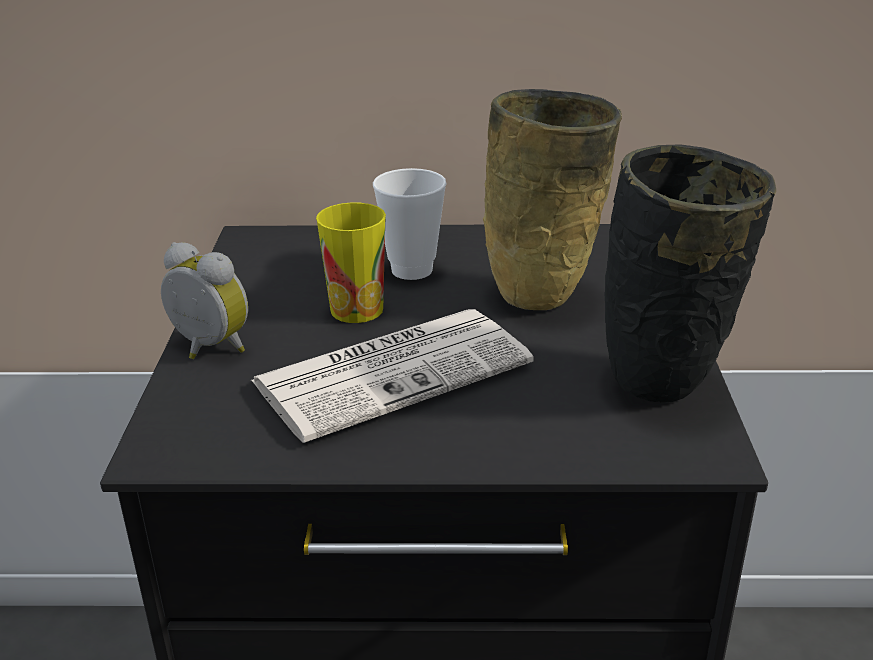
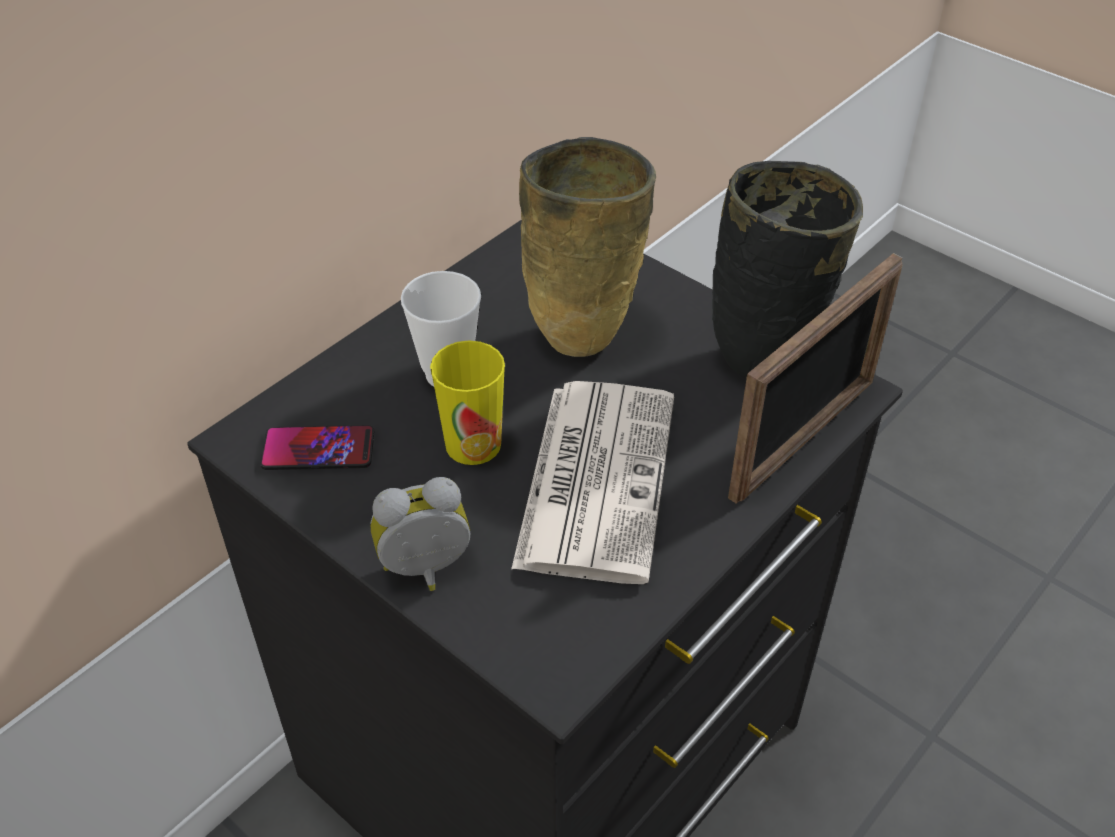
camera: 50 degrees left, 15 degrees up
(272, 263) = (318, 449): none -> phone
(599, 451) = (803, 438): none -> picture frame

